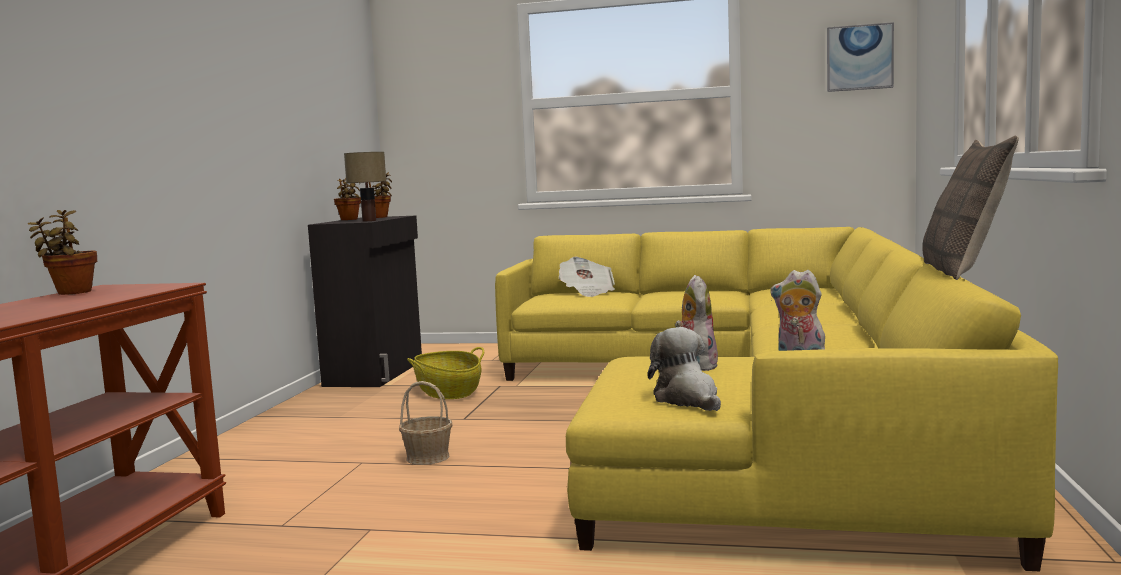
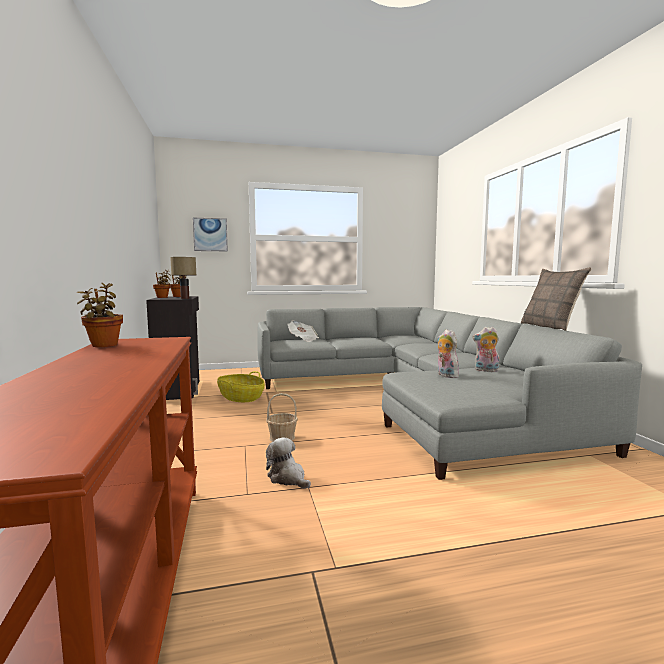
camera: 25 degrees left, 0 degrees up
(687, 399) = (478, 393): plush toy -> plush toy (288, 478)
(751, 409) = (411, 395): yellow sofa -> grey sofa
(859, 57) = (414, 229): picture -> picture (210, 234)

